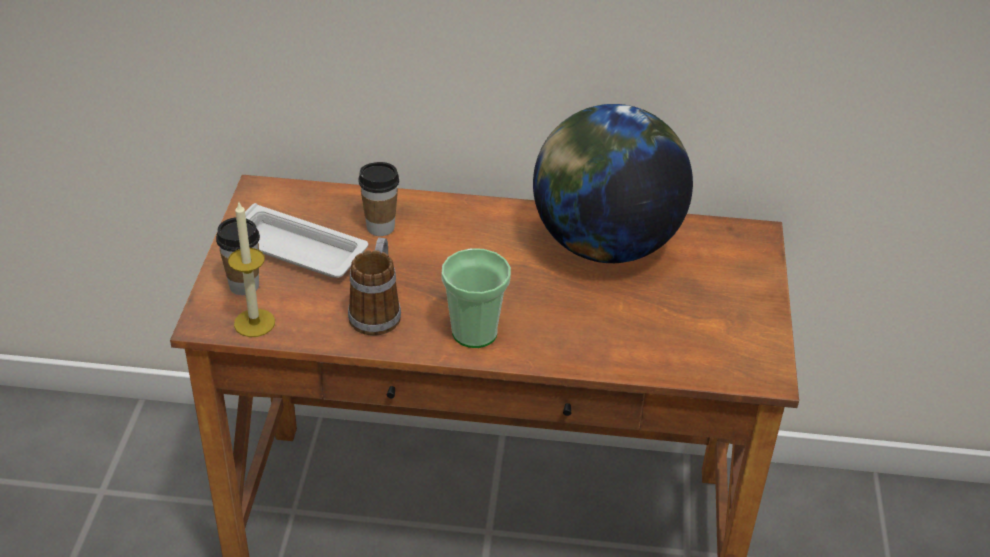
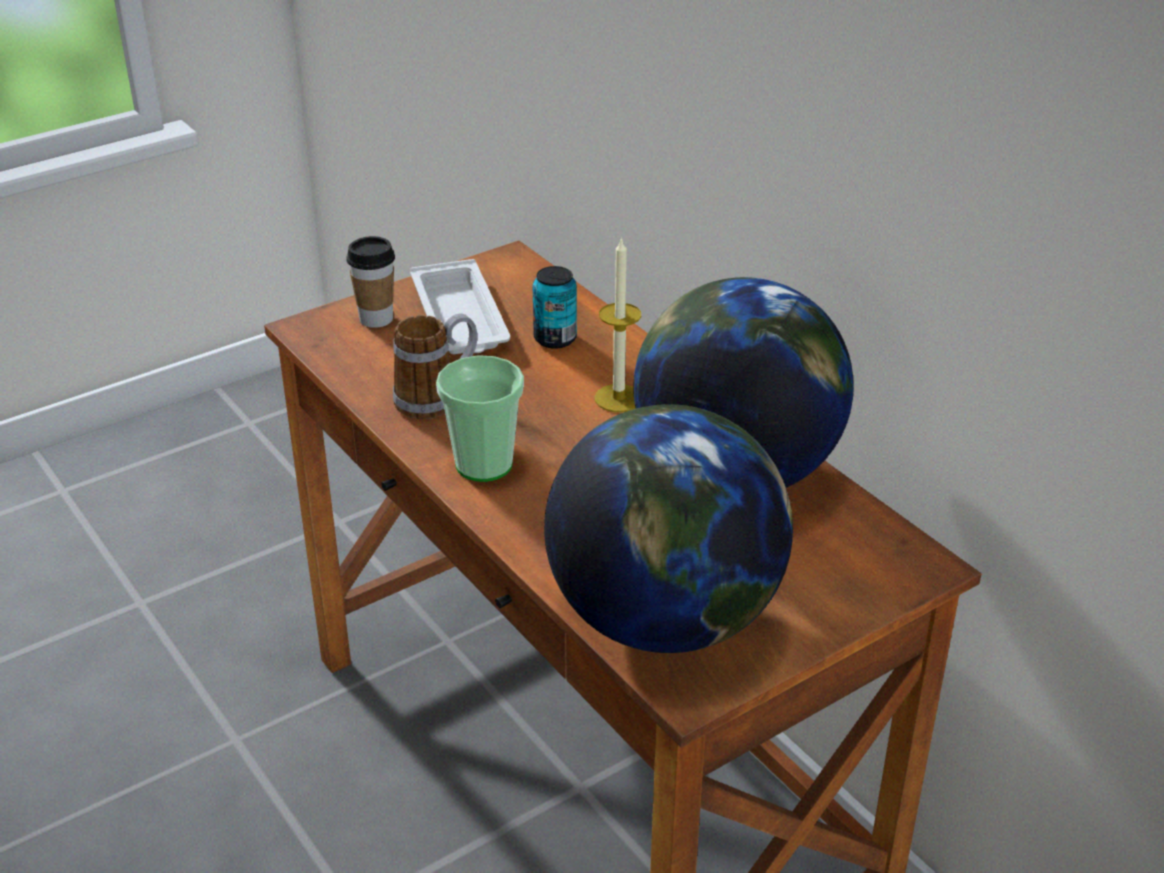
camera: 50 degrees right, 5 degrees down
(254, 323) = (336, 349): candle -> candle (618, 398)
(380, 227) = (555, 339): cup -> can
(700, 348) = (665, 618): none -> globe

